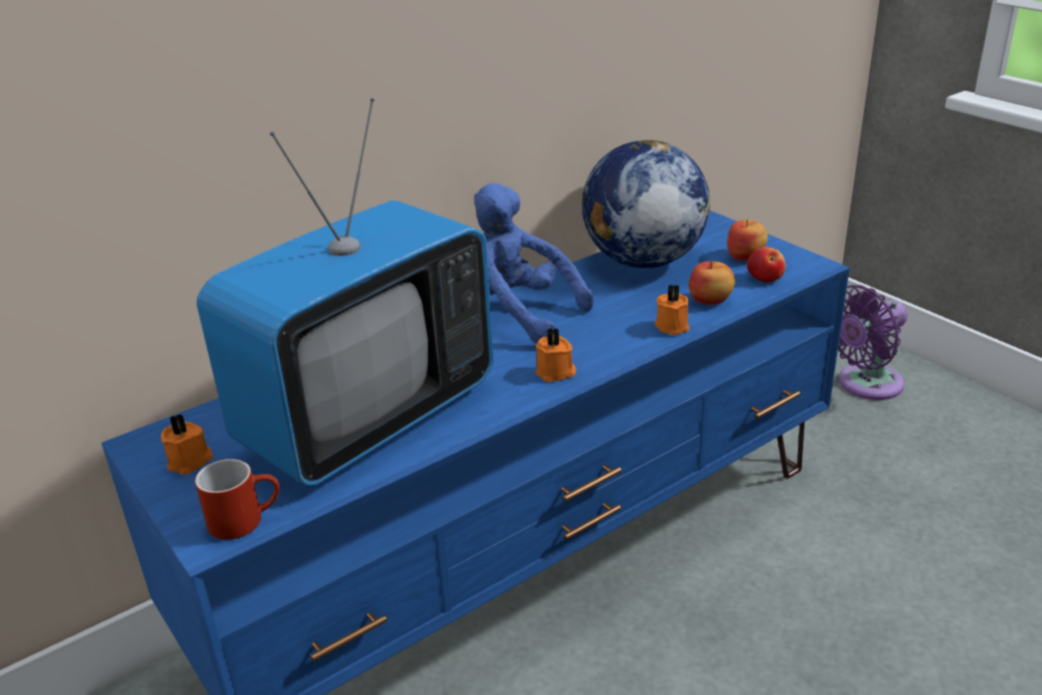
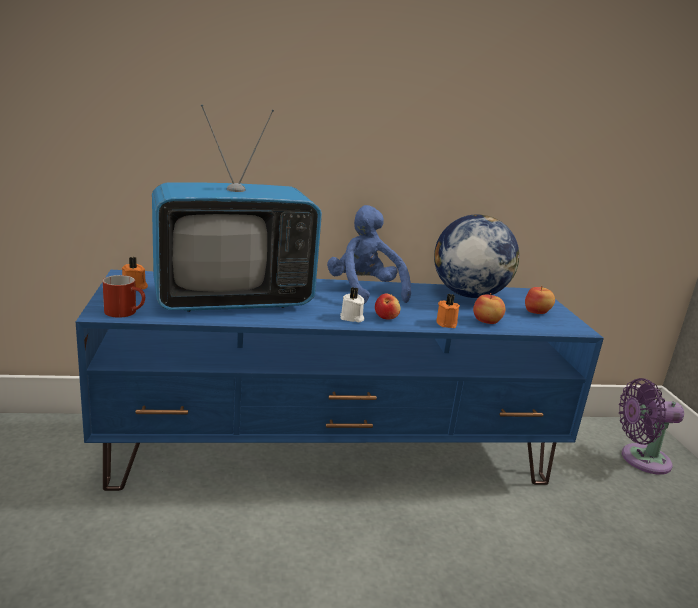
camera: 25 degrees right, 10 degrees down
(556, 373) = (352, 318): orange candle -> white candle
(765, 278) = (536, 324): apple -> apple (386, 317)

